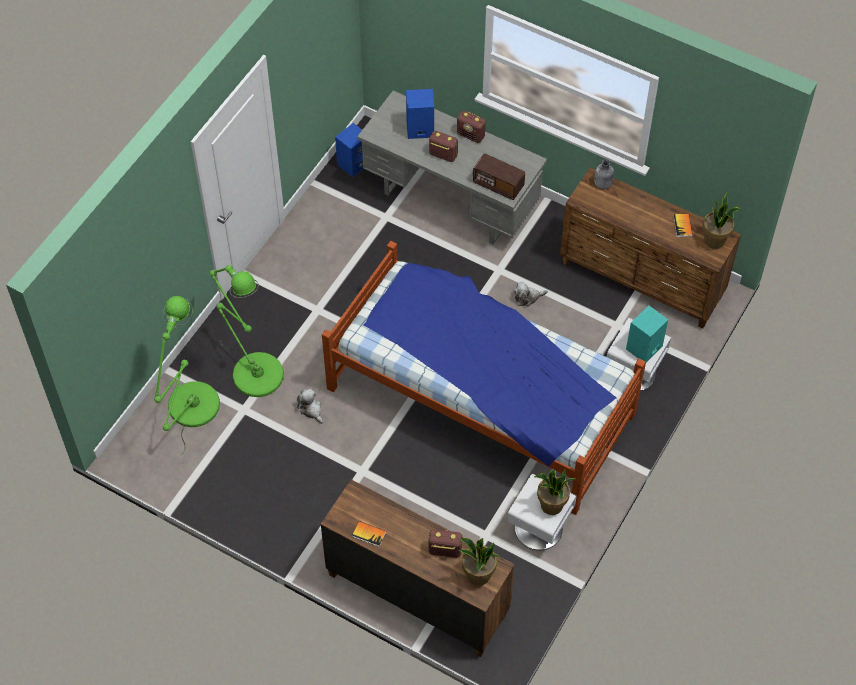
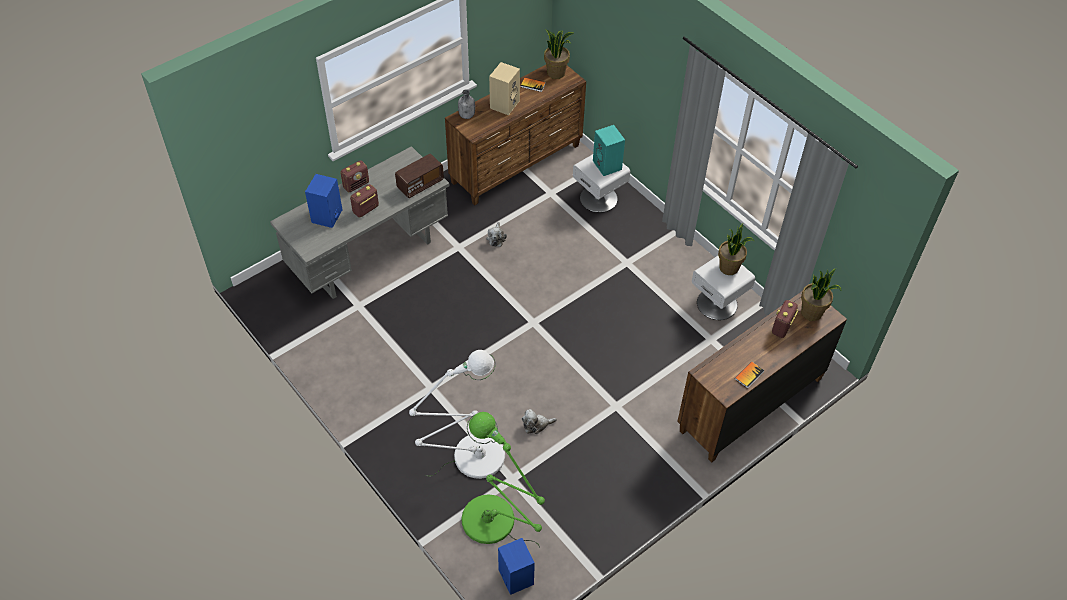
camera: 70 degrees left, 5 degrees down
(253, 370) = (472, 457): green floor lamp -> white floor lamp
(353, 163) = (284, 310): blue speaker -> blue speaker (515, 576)
(480, 400) = (581, 301): bed -> none
(638, 210) = (504, 104): none -> beige speaker

